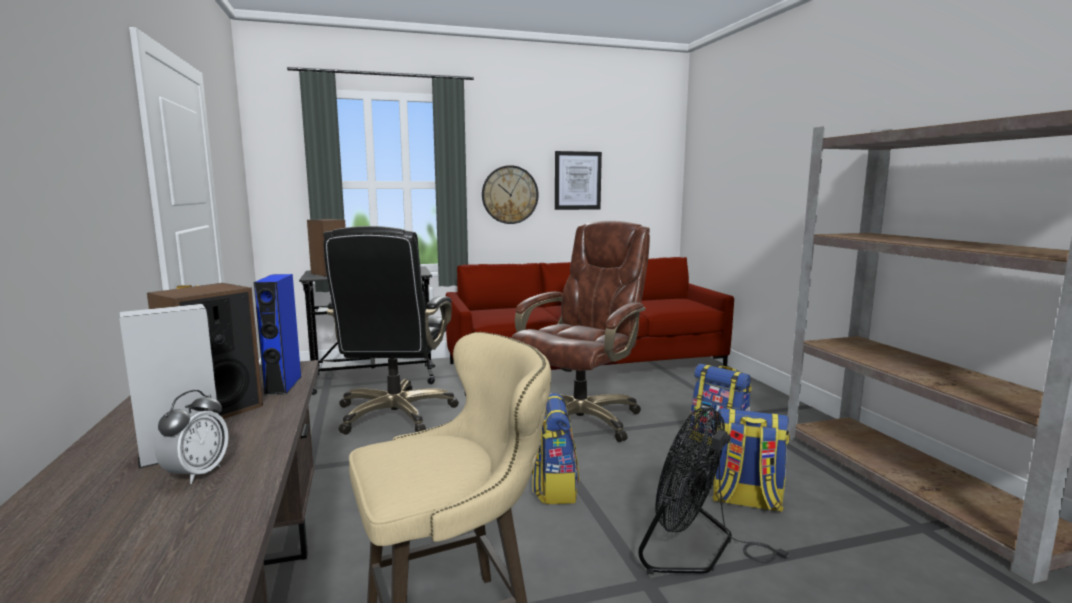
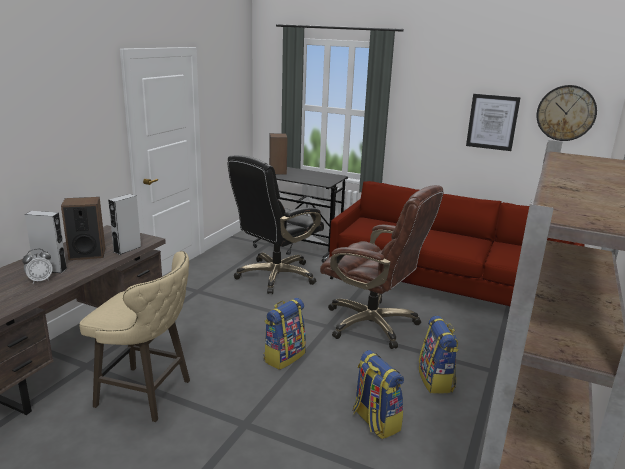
camera: 40 degrees right, 10 degrees up
(283, 385) = (127, 249): blue speaker -> grey speaker
(510, 194) = (427, 128): wall clock -> wall clock (566, 113)
(580, 419) = (371, 323): brown office chair -> brown office chair turned 45 degrees clockwise
(702, 545) = (302, 426): black fan -> none

